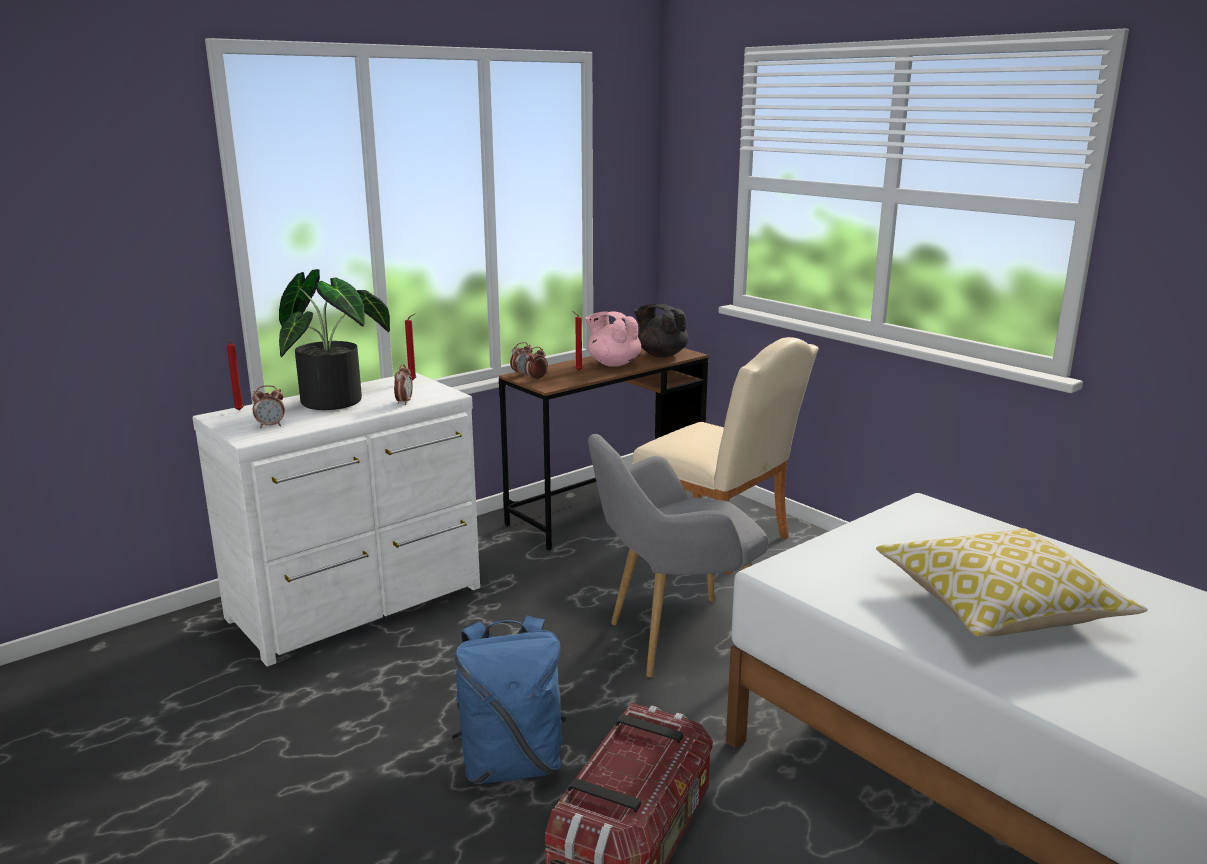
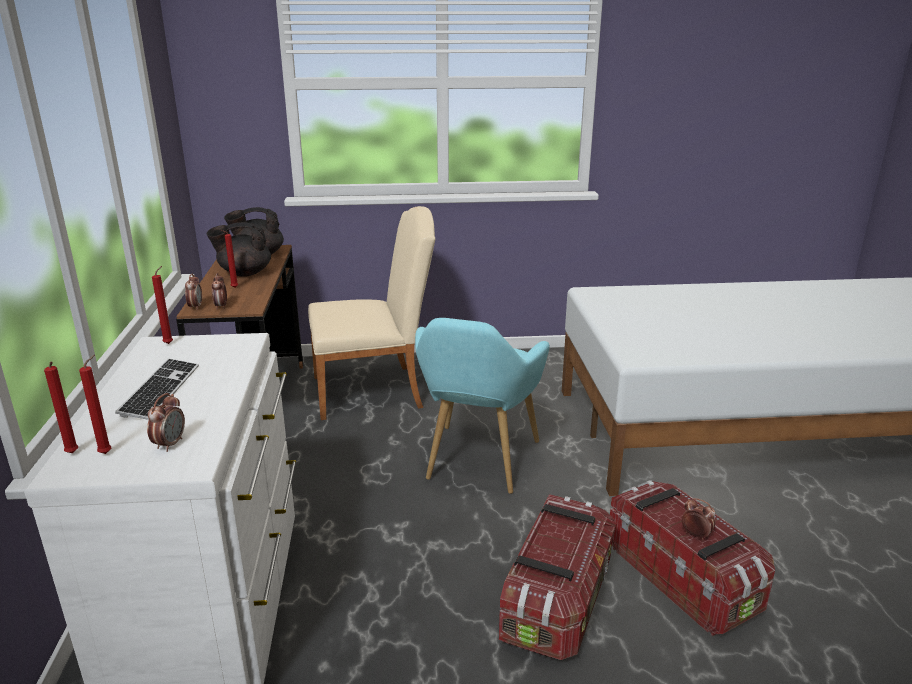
camera: 55 degrees left, 5 degrees up
(247, 417) = (107, 453): none -> red candle
(339, 401) = (160, 390): potted plant -> keyboard
(404, 402) = (229, 362): alarm clock -> alarm clock (695, 535)
(511, 764) = (558, 601): blue backpack -> storage box
(613, 363) = (244, 273): pink teapot -> black teapot
(673, 640) = (477, 464): grey armchair -> turquoise armchair
(998, 607) = (730, 324): pillow -> none

